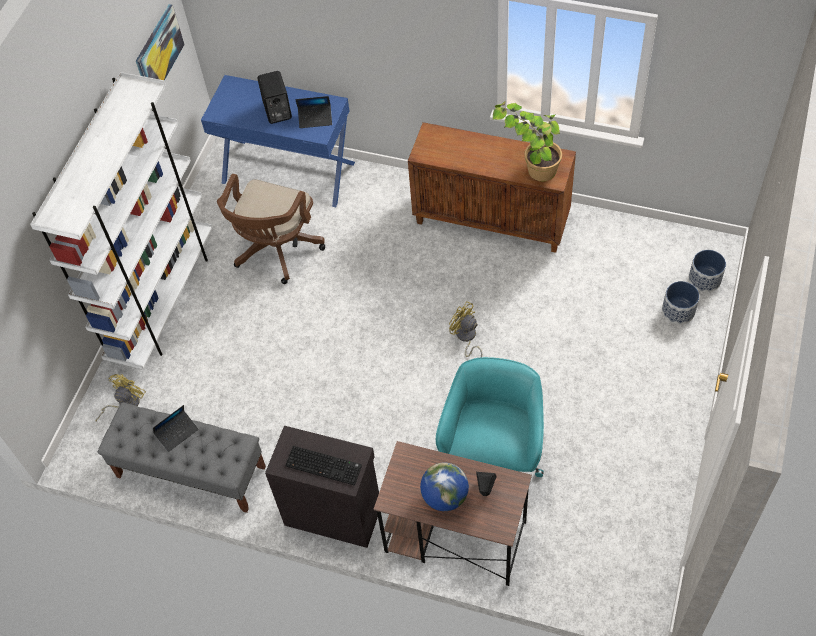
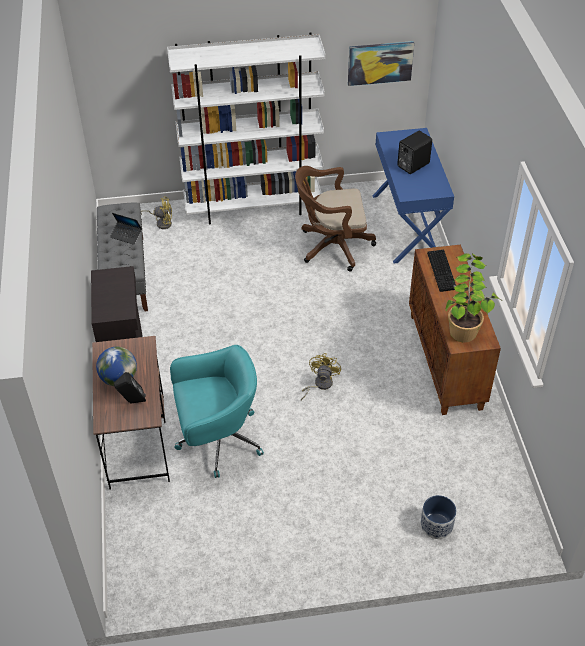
camera: 60 degrees right, 10 degrees down
(315, 119) = (420, 187): laptop -> none
(325, 465) = (110, 298): keyboard -> keyboard (442, 271)
(704, 279) = (485, 535): planter -> none

